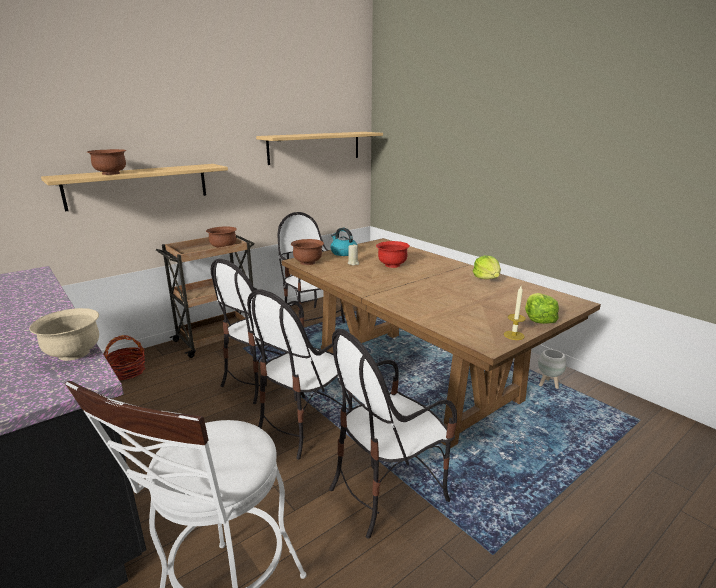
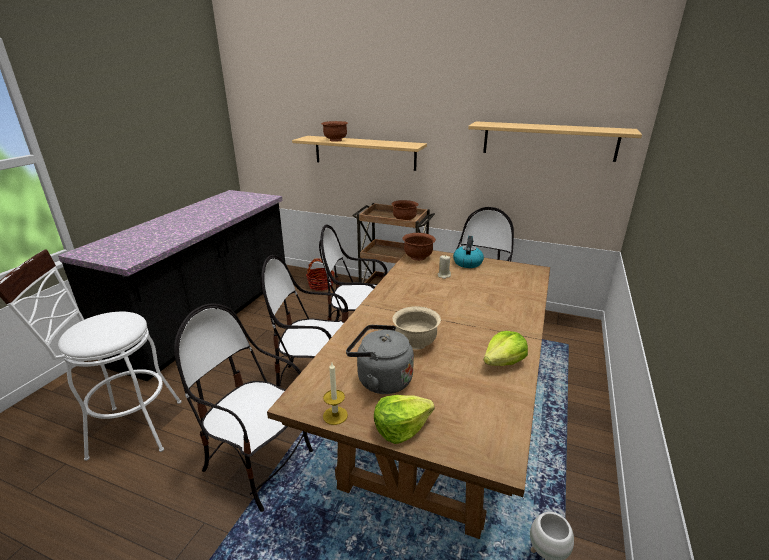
camera: 60 degrees right, 5 degrees up
(73, 354) = (158, 246): beige bowl -> beige bowl (415, 343)
(392, 265) = (466, 294): red bowl -> none
(481, 313) = (380, 380): none -> grey kettle

